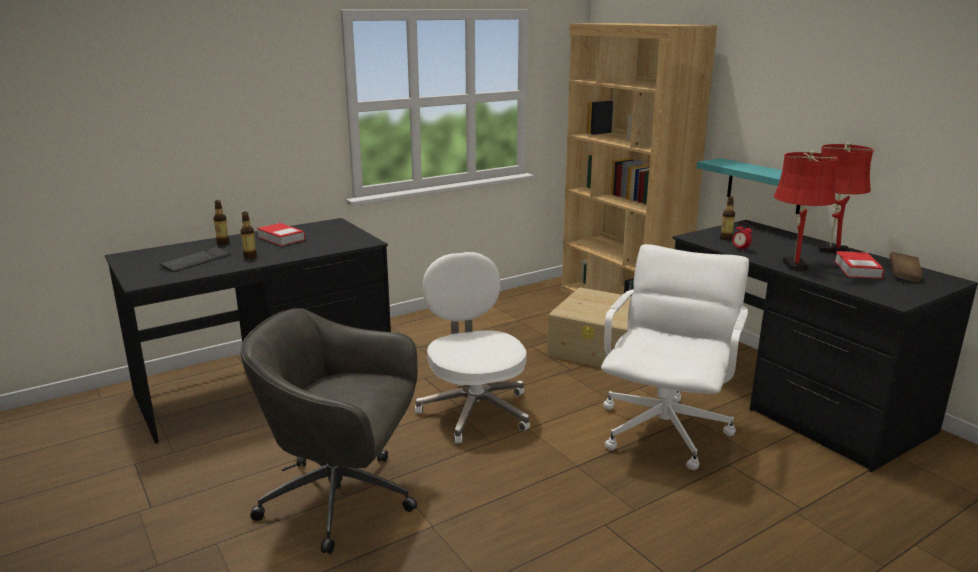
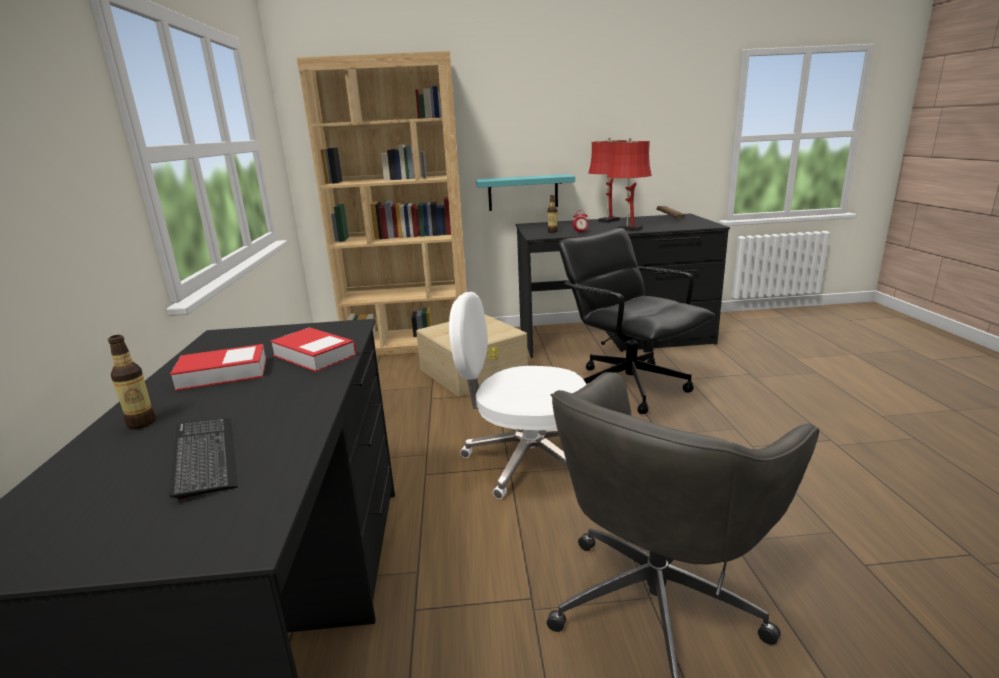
camera: 60 degrees left, 0 degrees up
(250, 257) = (276, 404): bottle -> none
(665, 431) = (629, 386): white office chair -> black office chair
(857, 269) = (650, 222): book -> book (314, 355)

